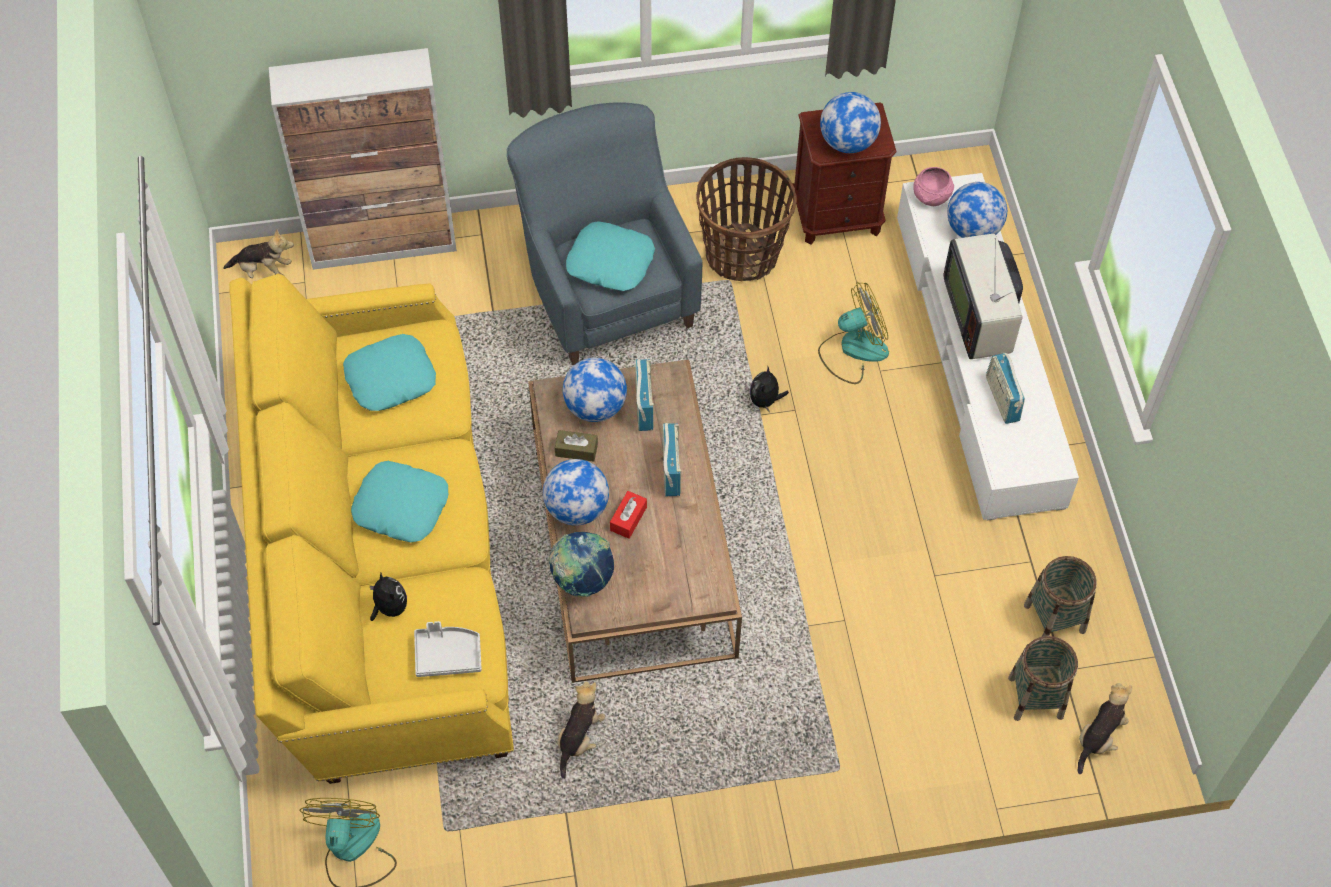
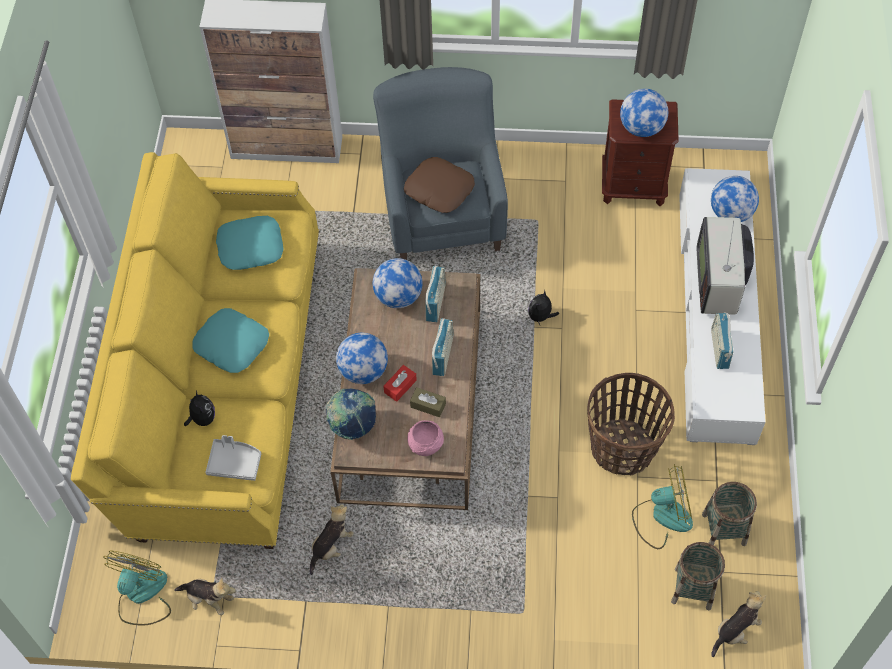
camera: 15 degrees right, 0 degrees up
(263, 270) = (195, 153): plush toy -> plush toy (208, 599)
(576, 450) = (375, 327): brown tissue box -> brown tissue box (428, 405)
(610, 263) = (439, 190): turquoise pillow -> brown pillow
(742, 254) = (552, 202): basket -> basket (622, 448)
(853, 350) = (618, 290): fan -> fan (662, 517)
(931, 197) = (704, 182): pink bowl -> pink bowl (425, 445)

